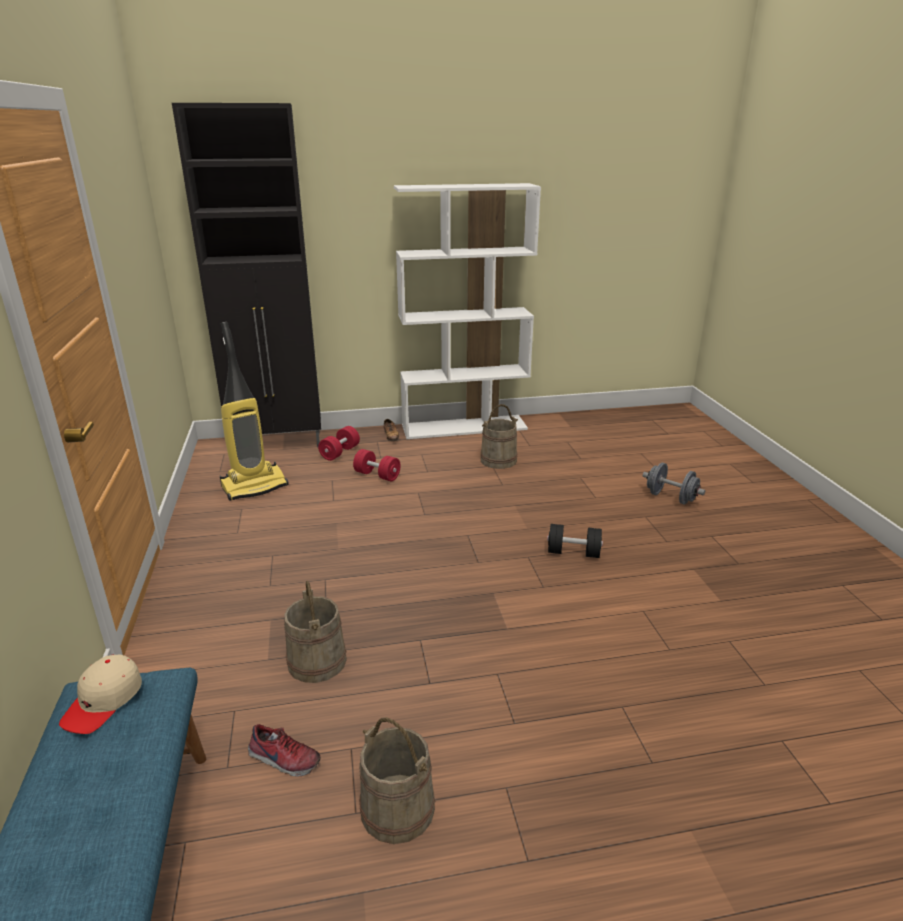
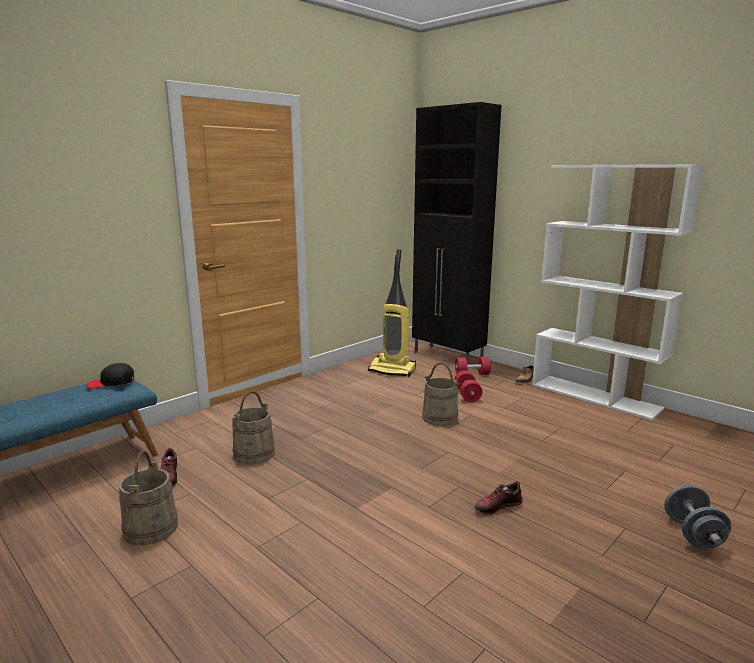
camera: 55 degrees right, 10 degrees down
(103, 701) = (112, 383): beige cap -> black cap
(498, 460) = (575, 426): beige bucket -> beige bucket (440, 418)
(573, 552) = (497, 506): black dumbbell -> shoe

